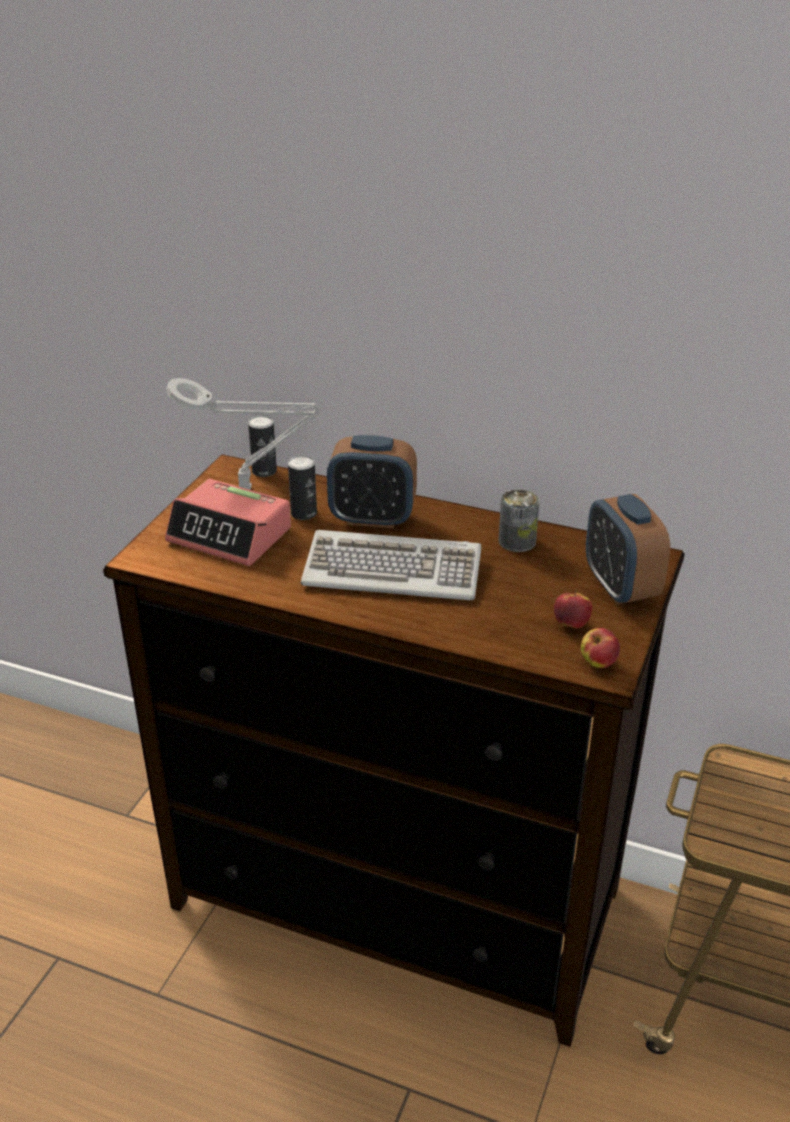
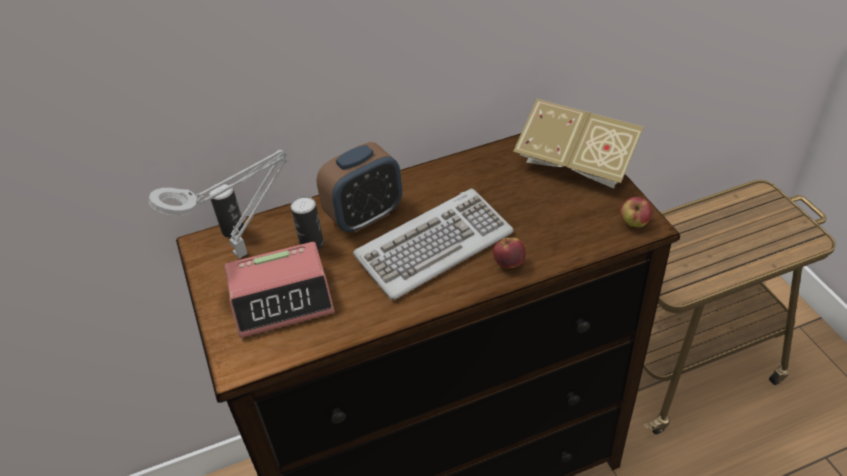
camera: 40 degrees left, 10 degrees up
(517, 541) = (478, 172): can -> none
(571, 624) = (585, 208): apple -> apple (509, 263)
(620, 586) = (576, 163): alarm clock -> book

